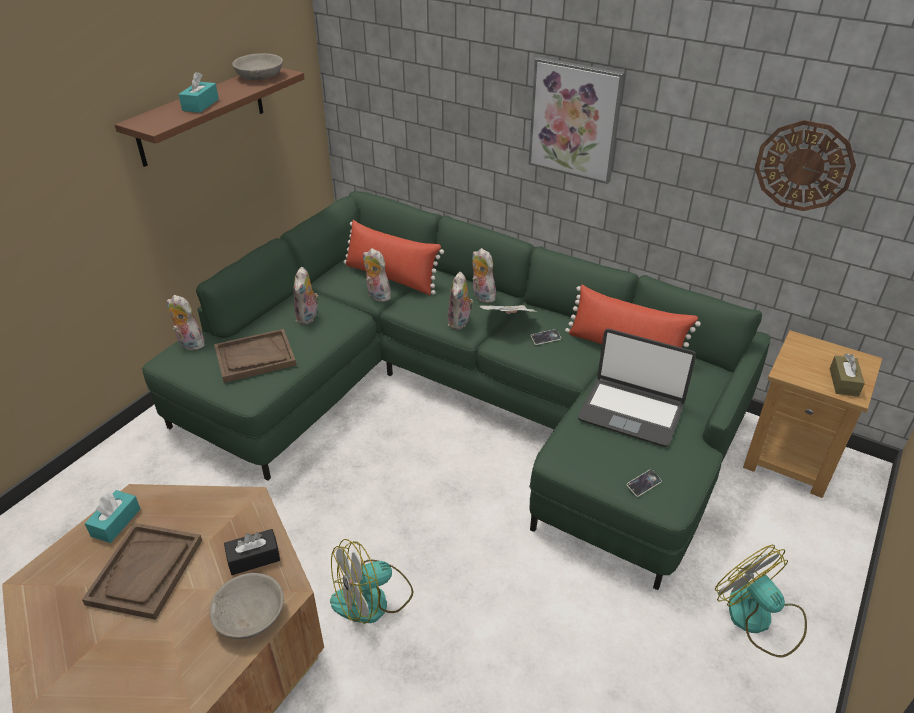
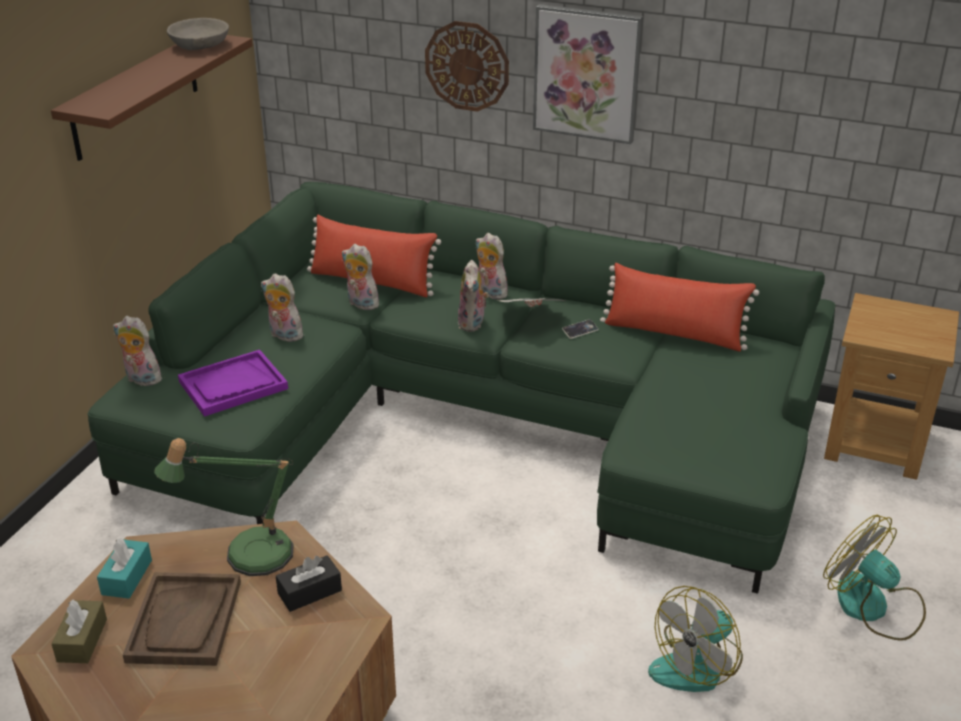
camera: 10 degrees left, 5 degrees down
(200, 105) = (145, 82): turquoise tissue box -> none
(216, 514) = (247, 554): none -> table lamp
(250, 616) = (326, 648): grey bowl -> none
(255, 357) = (233, 385): brown tray -> purple tray
(308, 317) = (283, 335): plush toy -> plush toy turned 120 degrees clockwise
(372, 599) = (433, 645): fan -> fan (697, 665)
(631, 412) = (698, 398): laptop -> none
(643, 484) = (730, 467): phone -> none
(804, 166) = (851, 104): wall clock -> wall clock (467, 66)
(843, 382) = (923, 339): brown tissue box -> brown tissue box (82, 640)

